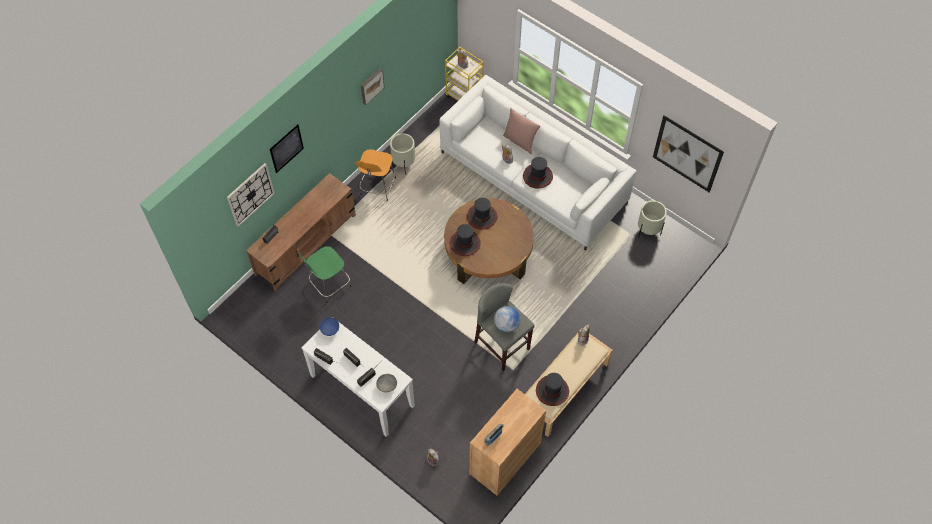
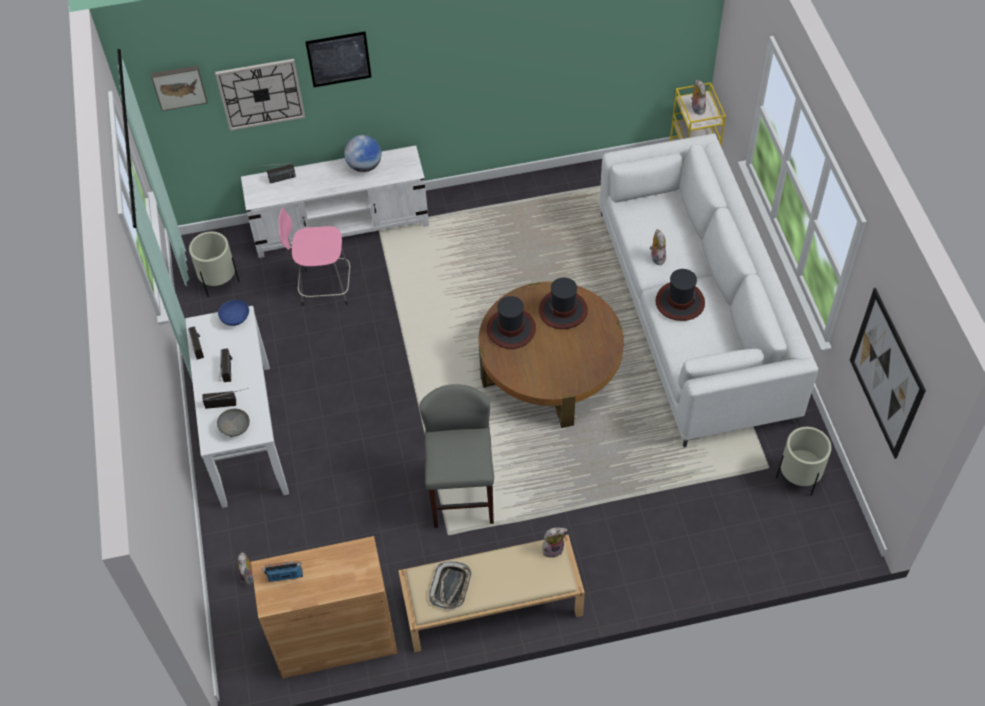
camera: 40 degrees right, 5 degrees down
(306, 244) = (341, 225): brown tv stand -> white tv stand
(329, 285) = (323, 287): green stool -> pink stool
(371, 85) = (521, 49): picture -> picture (179, 86)
(377, 187) = (484, 210): orange stool -> none
(403, 164) = (541, 201): beige planter -> beige planter (219, 282)
(506, 325) = (453, 456): globe -> globe (364, 166)
(520, 141) = (696, 245): pink pillow -> none
(552, 391) = (451, 587): hat -> tray

